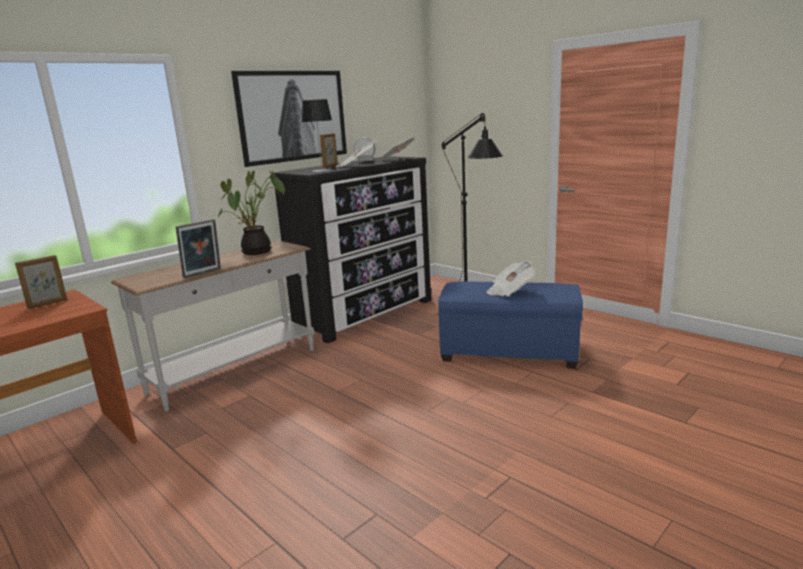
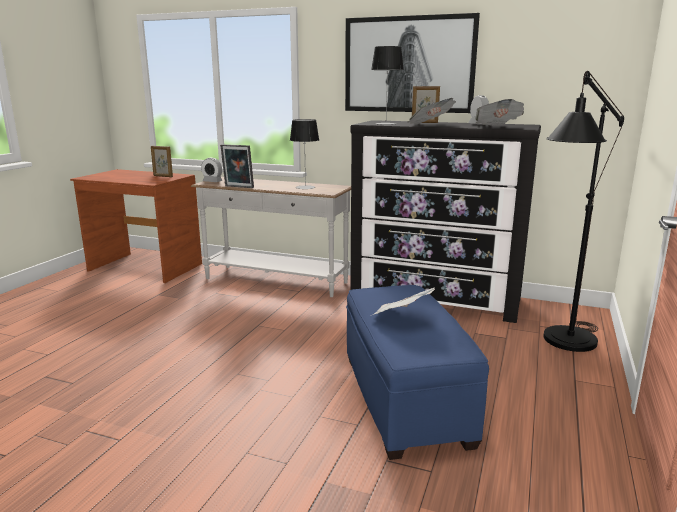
camera: 65 degrees right, 0 degrees up
(142, 282) = (212, 181): none -> alarm clock
(256, 252) = (305, 187): potted plant -> table lamp

